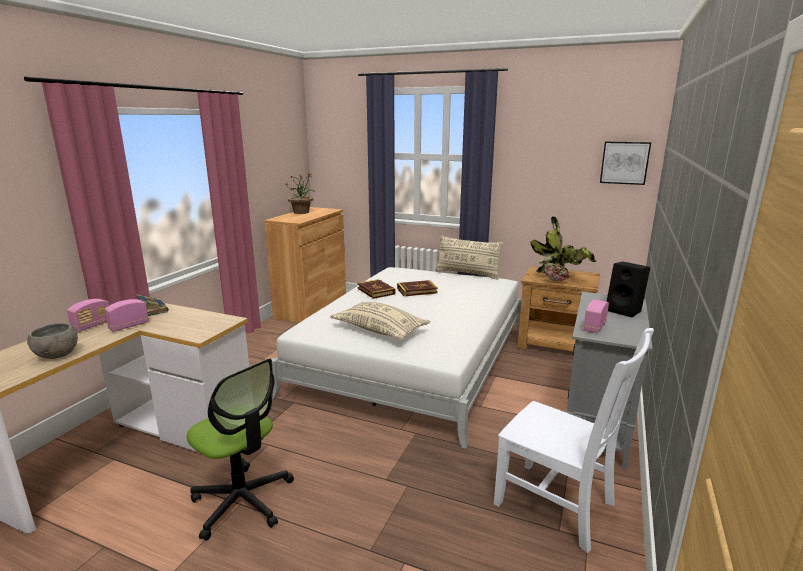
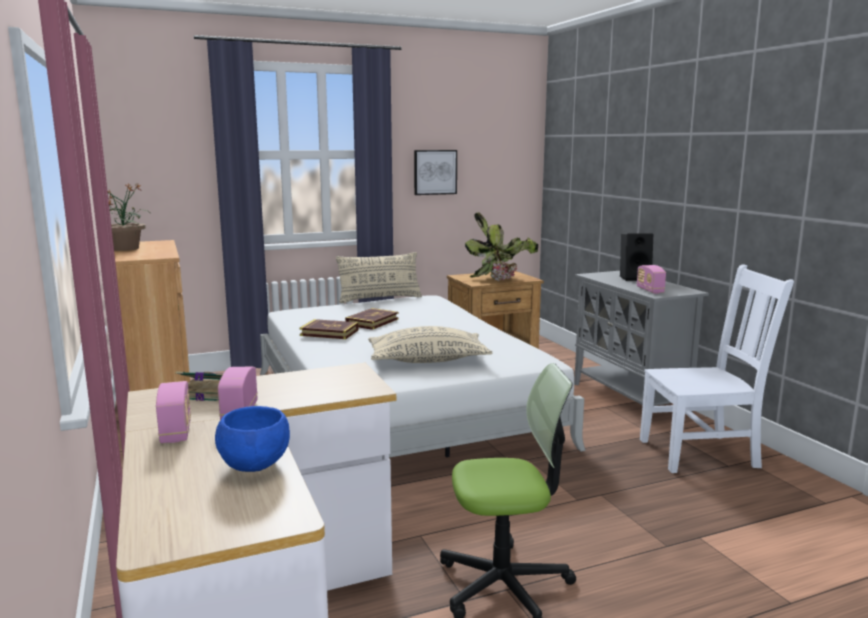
camera: 45 degrees left, 5 degrees down
(58, 355) = (255, 465): grey bowl -> blue bowl
(624, 162) = (514, 153): picture -> picture (435, 172)

